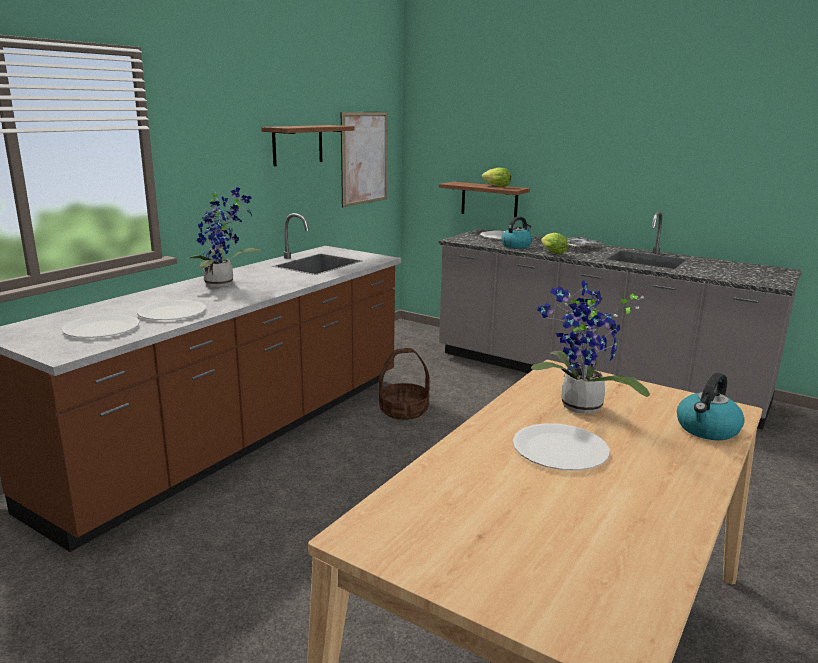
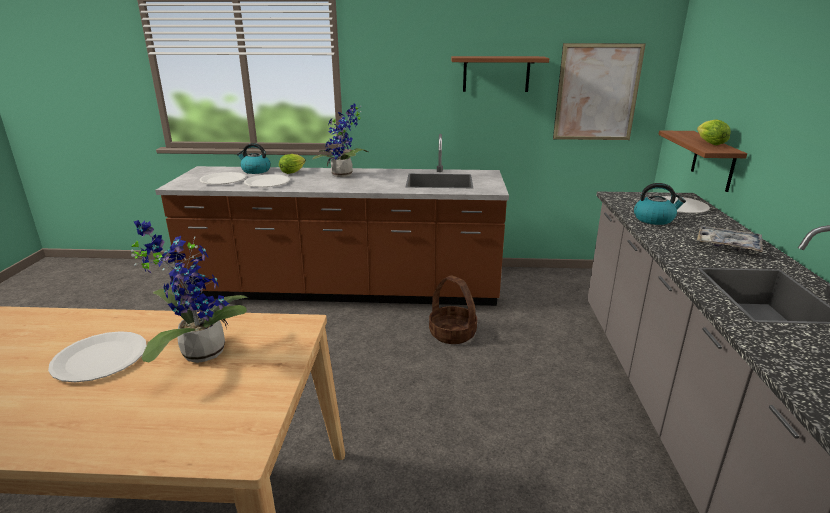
camera: 60 degrees right, 5 degrees up
(551, 253) = (661, 239): lettuce -> lettuce (294, 172)
(707, 429) = (168, 437): kettle -> kettle (255, 171)

